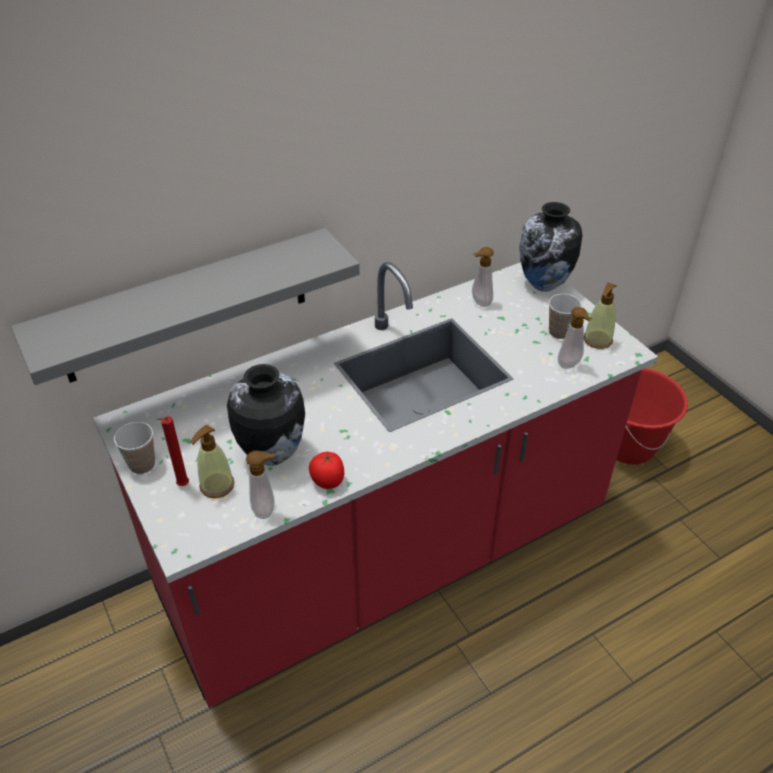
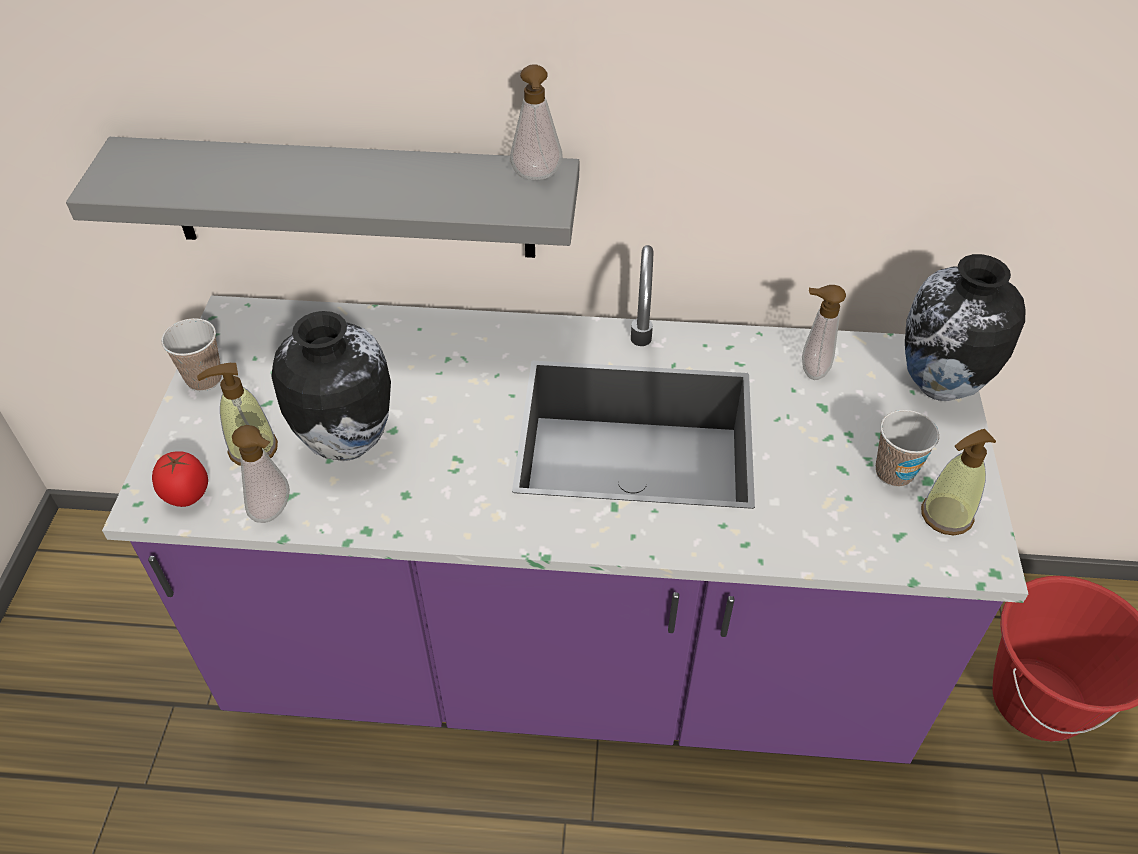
camera: 35 degrees right, 5 degrees up
(181, 486) = (217, 428): red candle -> none
(327, 481) = (375, 517): tomato -> tomato (187, 494)
(386, 556) = (569, 654): red counter -> purple counter
(570, 365) = (863, 532): soap dispenser -> soap dispenser (537, 177)

